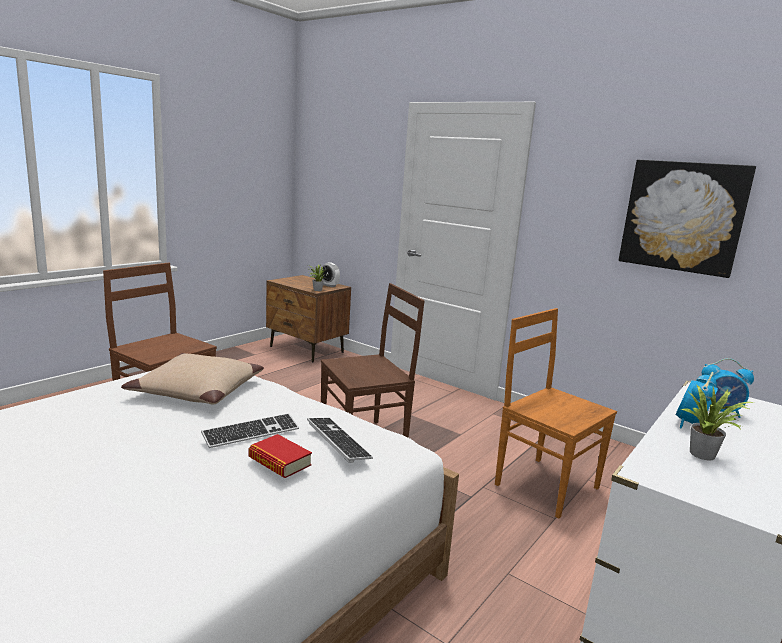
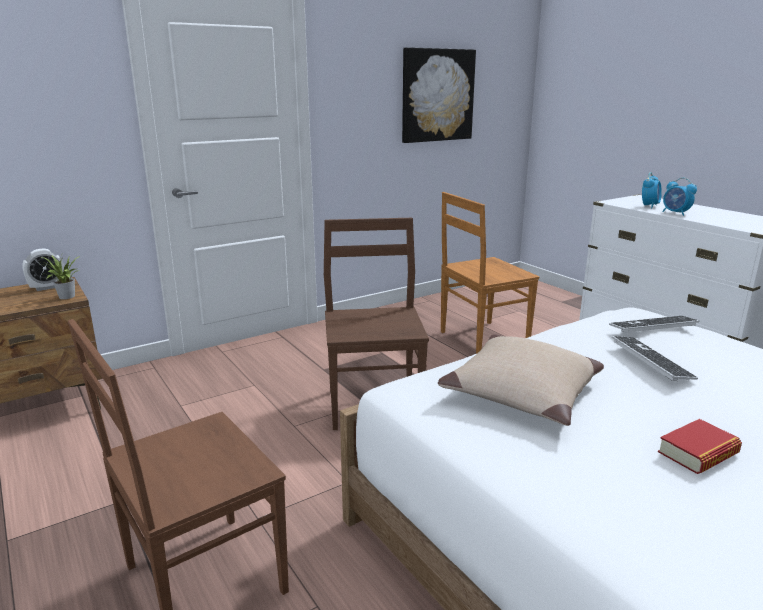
camera: 70 degrees left, 5 degrees up
(279, 462) = (709, 349): book -> book (698, 453)
(706, 455) = (720, 218): potted plant -> none

